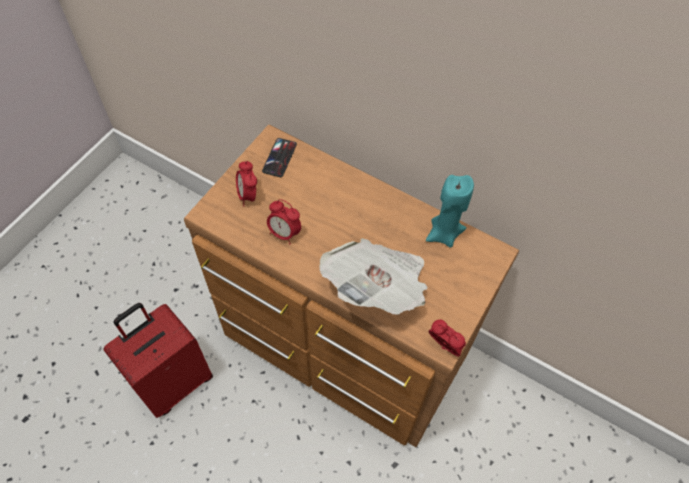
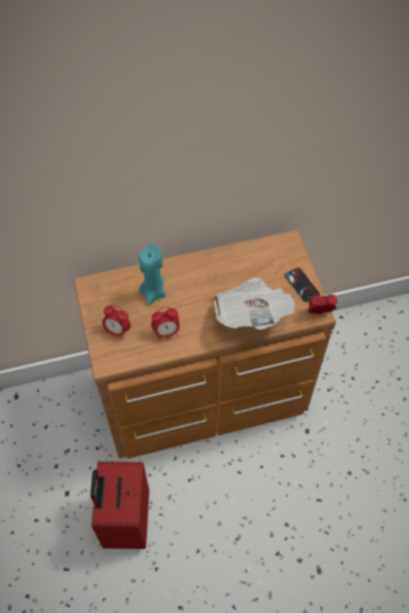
camera: 45 degrees left, 0 degrees up
(279, 158) = (107, 292): phone -> phone (302, 284)
(443, 234) = (251, 254): turquoise candle -> turquoise candle (153, 292)

